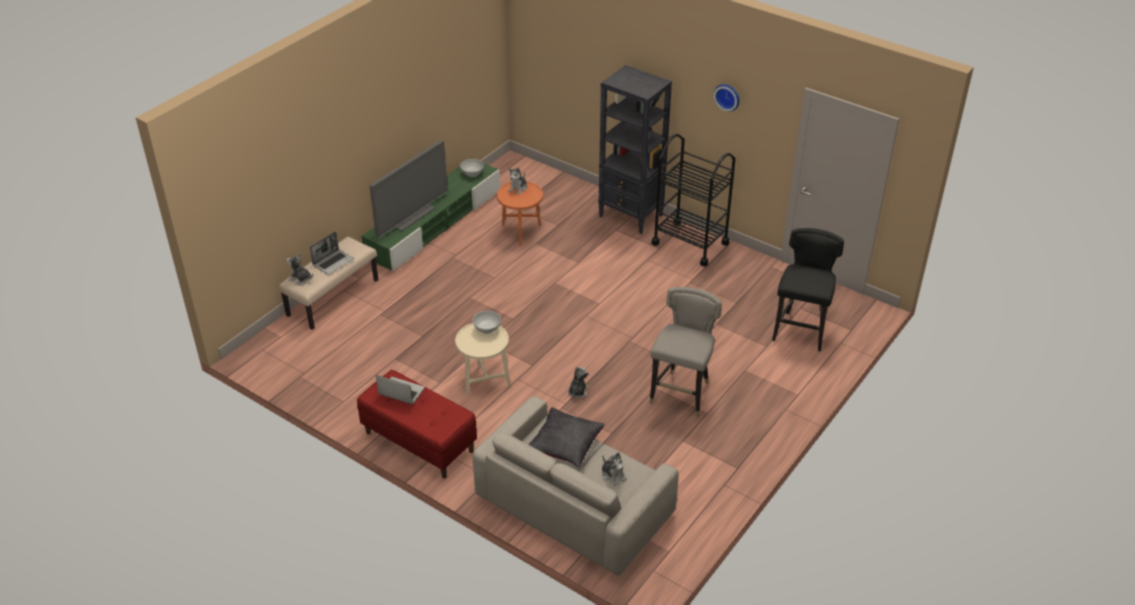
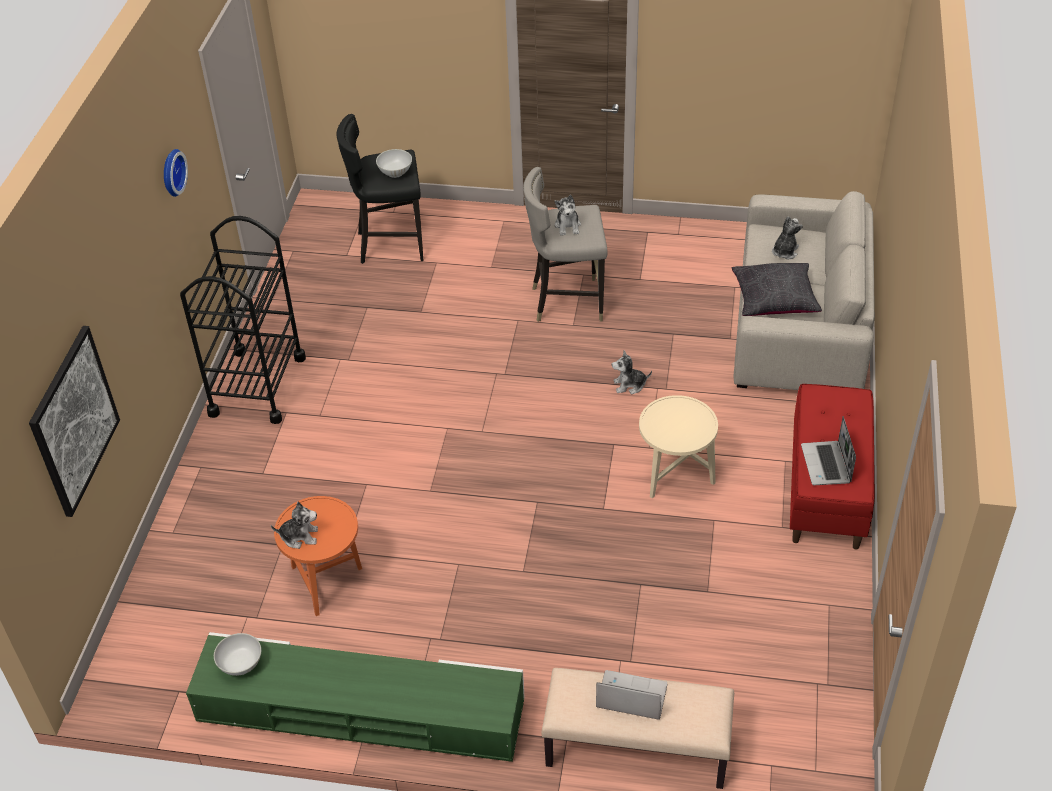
camera: 115 degrees left, 5 degrees up
(300, 279) = (701, 718): plush toy -> plush toy (568, 226)
(410, 215) = (412, 693): television -> none
(487, 329) = (657, 425): white bowl -> white bowl (395, 172)
(578, 72) = (74, 421): none -> picture
(631, 216) = (217, 469): black bookcase -> none

